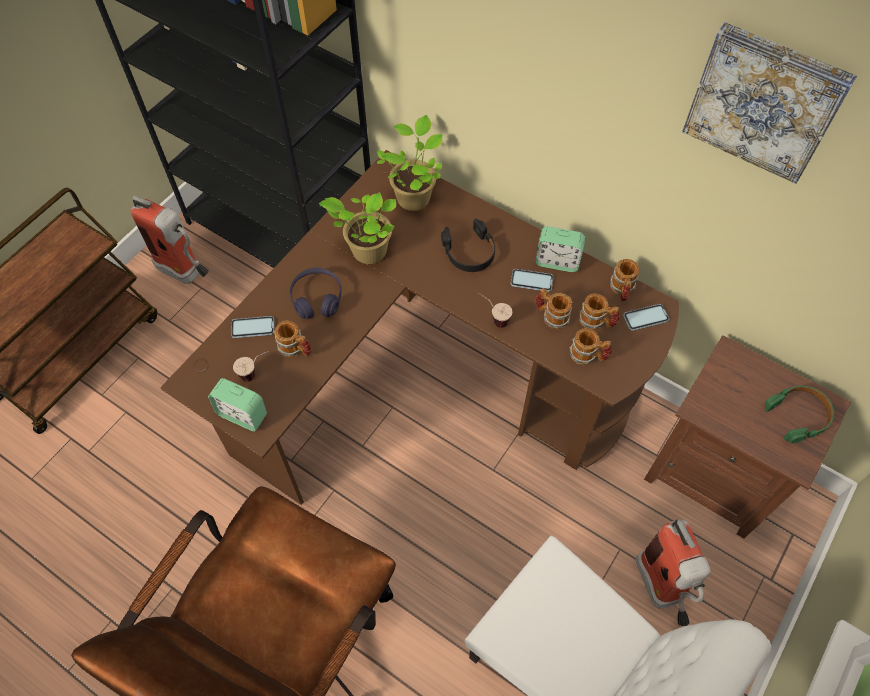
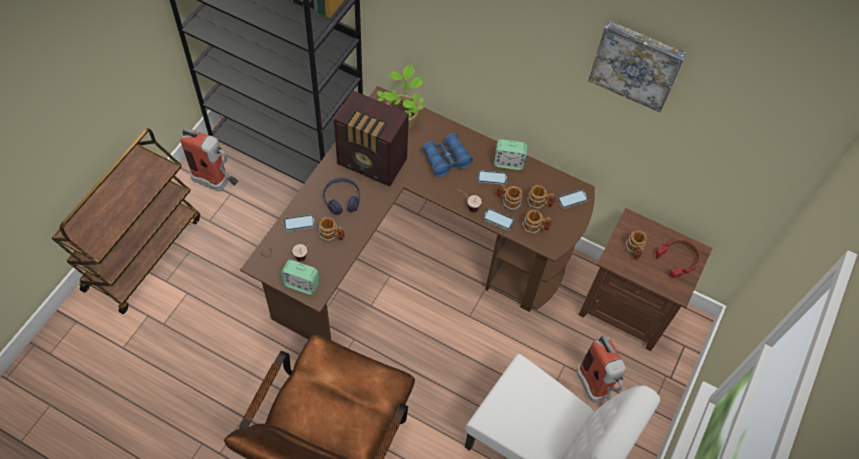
camera: 10 degrees left, 0 degrees up
(366, 251) = (372, 163): potted plant -> radio
(469, 252) = (446, 159): black headphones -> blue binoculars
(535, 340) = (498, 219): none -> phone
(622, 290) = (555, 180): mug -> mug (634, 251)
(798, 415) = (678, 259): green headphones -> red headphones

